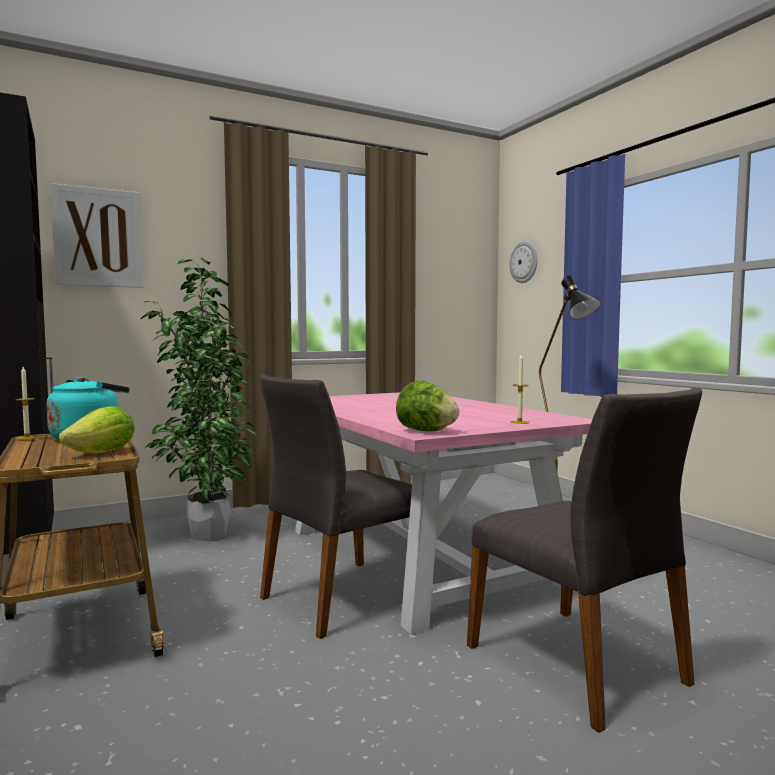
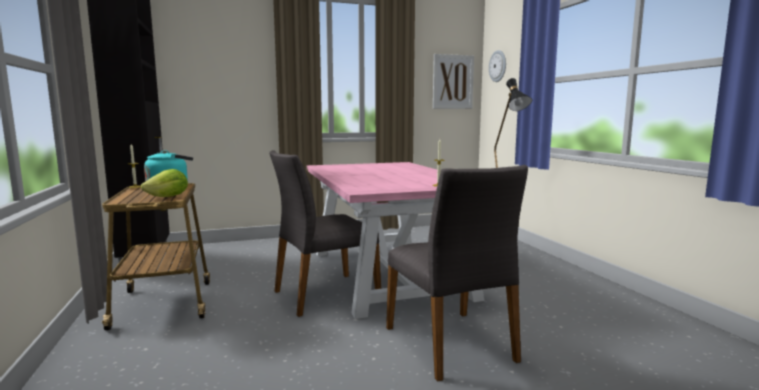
camera: 10 degrees right, 5 degrees up
(98, 237) = (192, 57): picture -> picture (453, 82)
(204, 536) = (258, 253): potted plant -> none
(425, 431) = (365, 189): lettuce -> none

